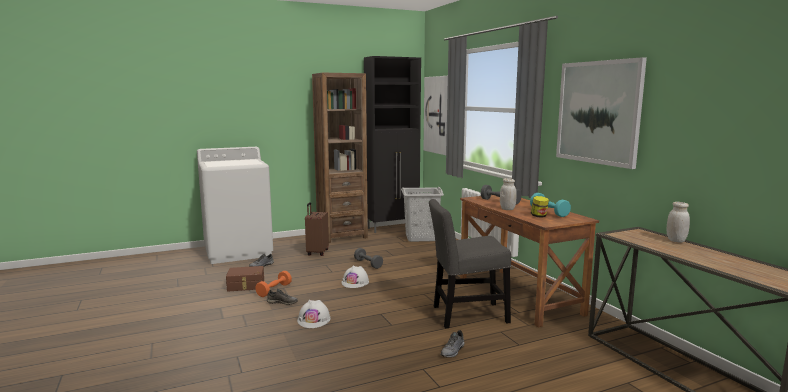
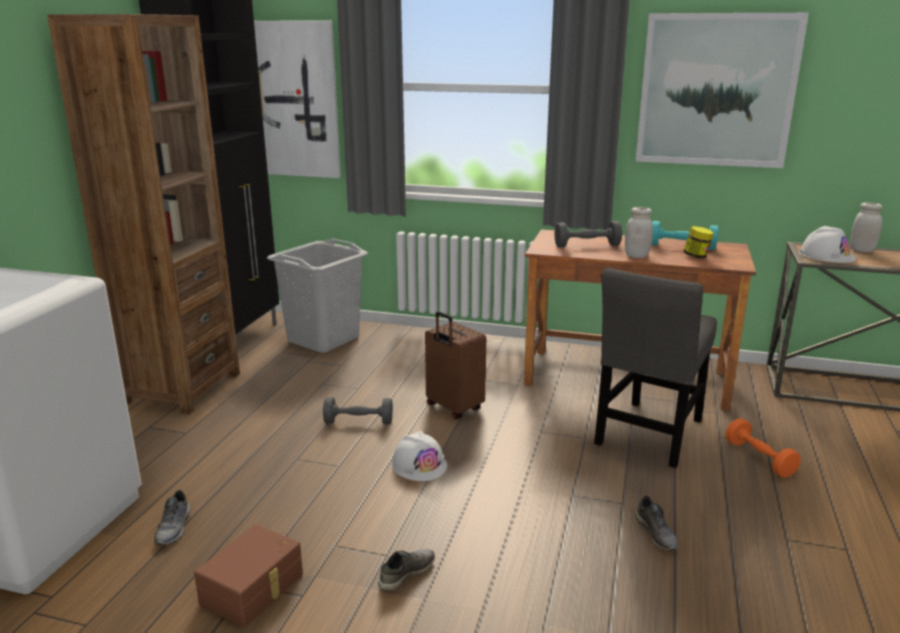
camera: 50 degrees left, 10 degrees up
(274, 290) = (331, 561): orange dumbbell -> orange dumbbell (759, 459)
(314, 320) = (526, 568): white hard hat -> white hard hat (826, 255)
(317, 253) = (219, 443): brown suitcase -> brown suitcase (453, 408)
(453, 351) = (750, 493): grey shoe -> grey shoe (657, 534)

